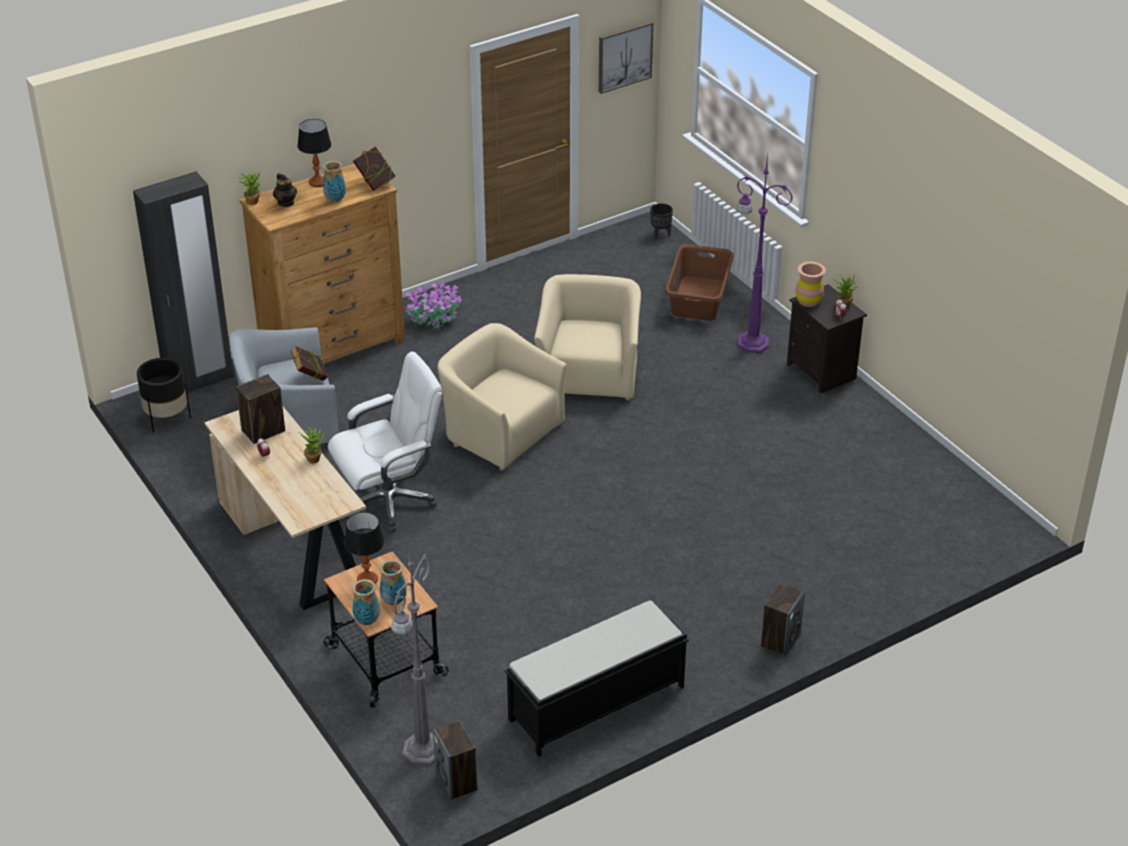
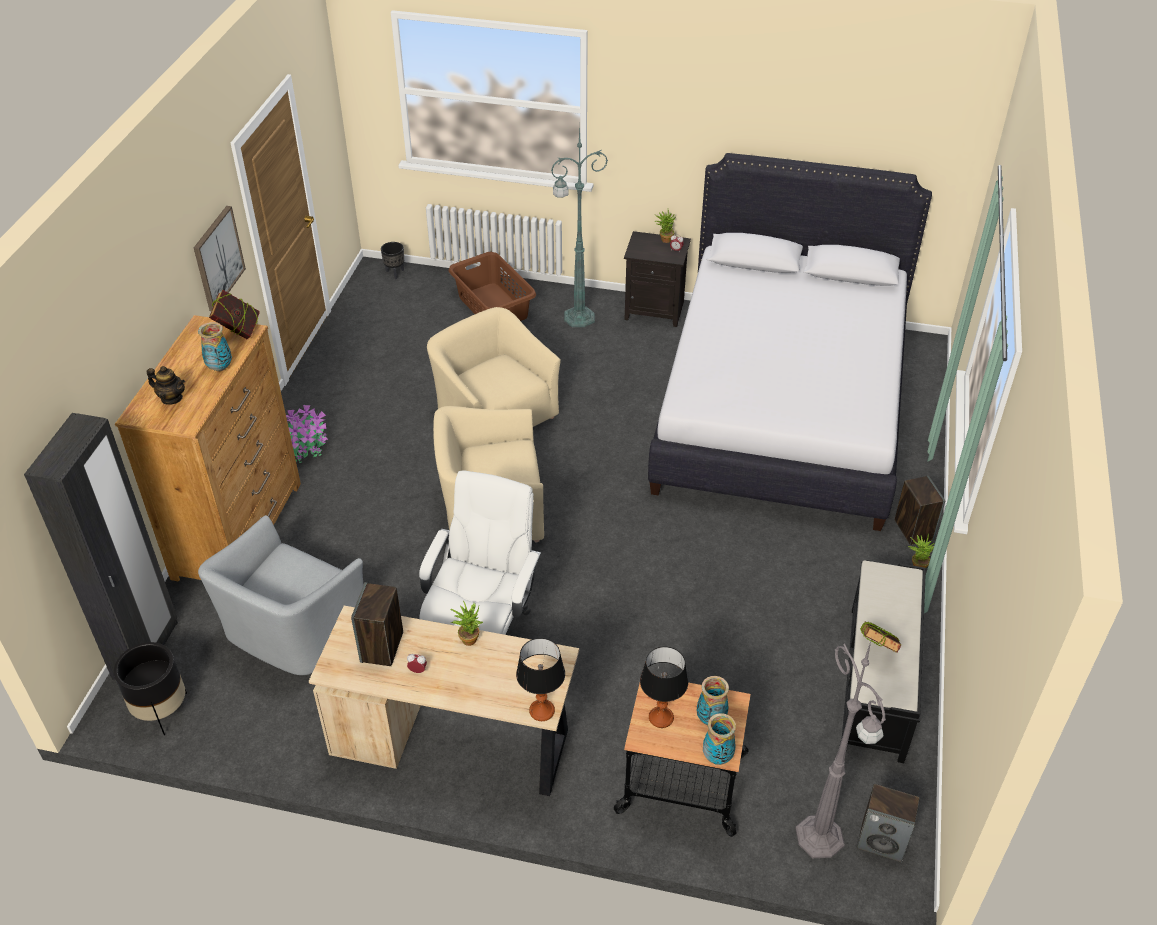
camera: 45 degrees left, 5 degrees up
(253, 200) = (131, 415): potted plant -> potted plant (916, 565)
(310, 378) = (306, 568): book -> book (876, 651)
(318, 182) = (176, 361): table lamp -> table lamp (542, 711)
(624, 56) = (322, 108): picture -> picture (218, 258)
(751, 342) = (577, 318): purple floor lamp -> green floor lamp
(808, 301) = (639, 251): brown vase -> none
(814, 497) = (781, 407): none -> white bed

